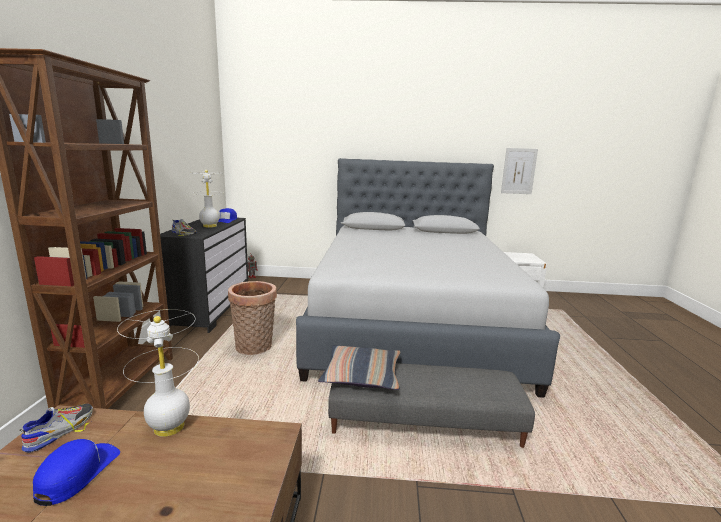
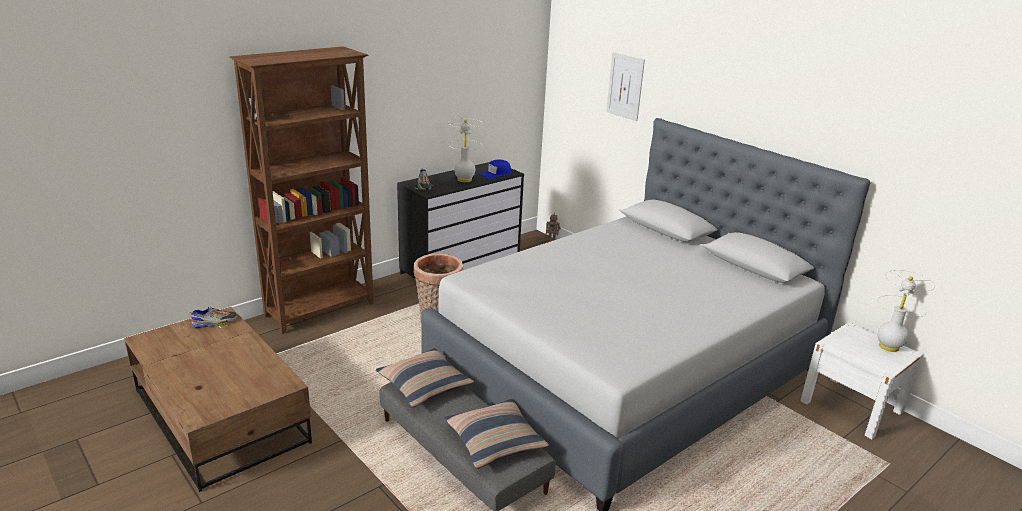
camera: 45 degrees right, 10 degrees up
(77, 473) = (195, 349): blue cap -> none
(169, 427) = (252, 348): white table lamp -> white table lamp (889, 347)
(472, 381) = (494, 441): none -> pillow
(518, 171) = (920, 203): picture -> picture (625, 86)

